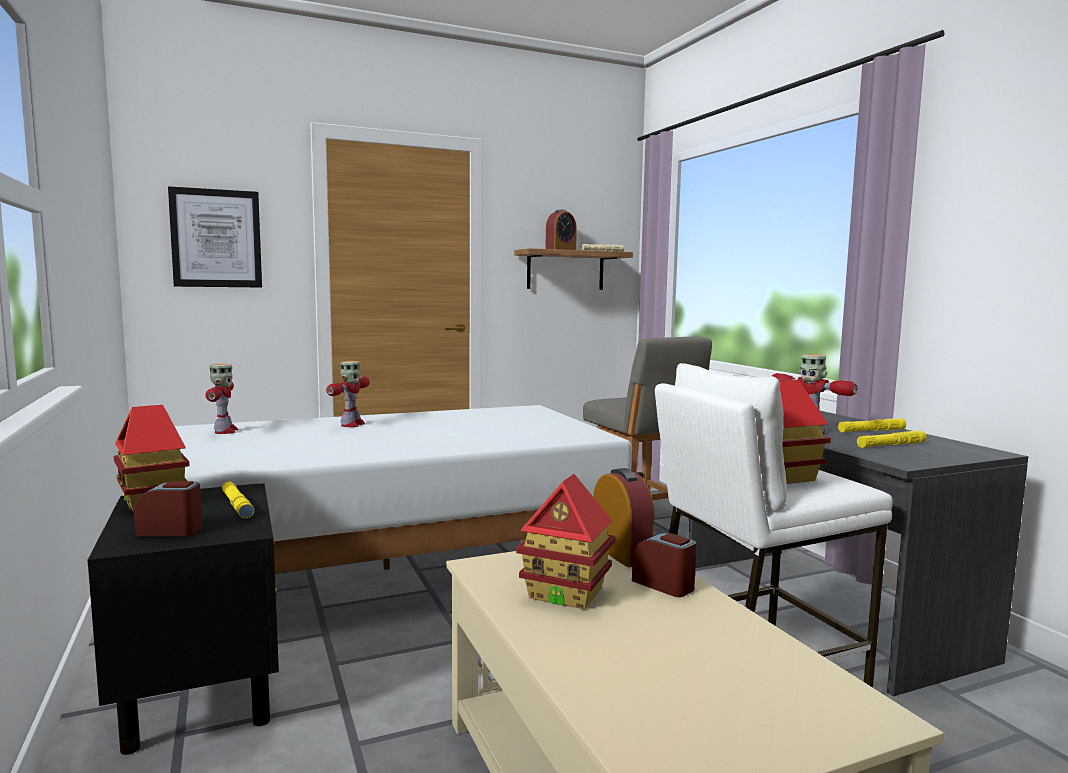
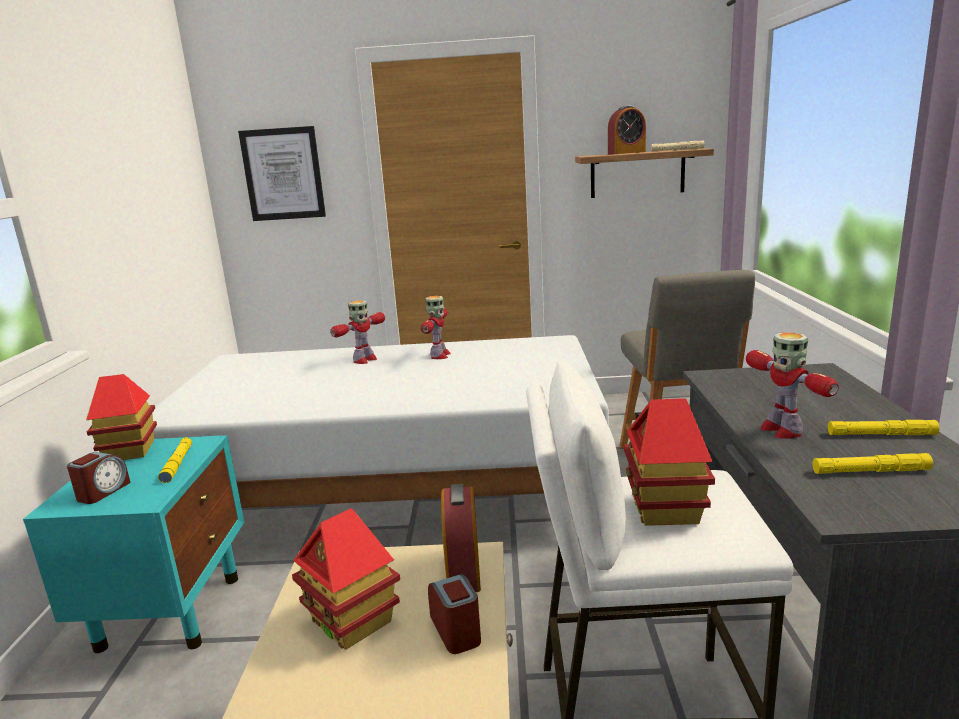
camera: 25 degrees right, 10 degrees up
(171, 531) = (103, 492): alarm clock -> alarm clock turned 90 degrees clockwise
(200, 699) = (171, 610): black nightstand -> turquoise nightstand
(224, 431) = (258, 364): toy robot -> toy robot (439, 356)

